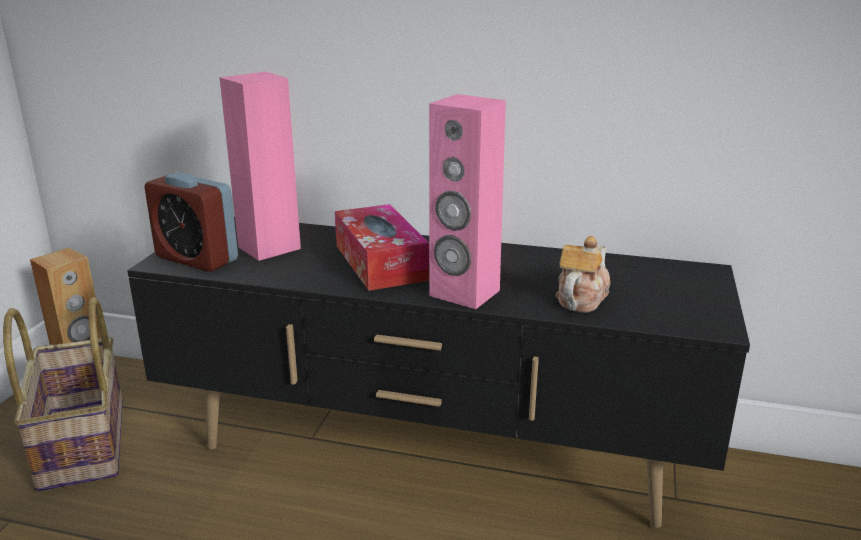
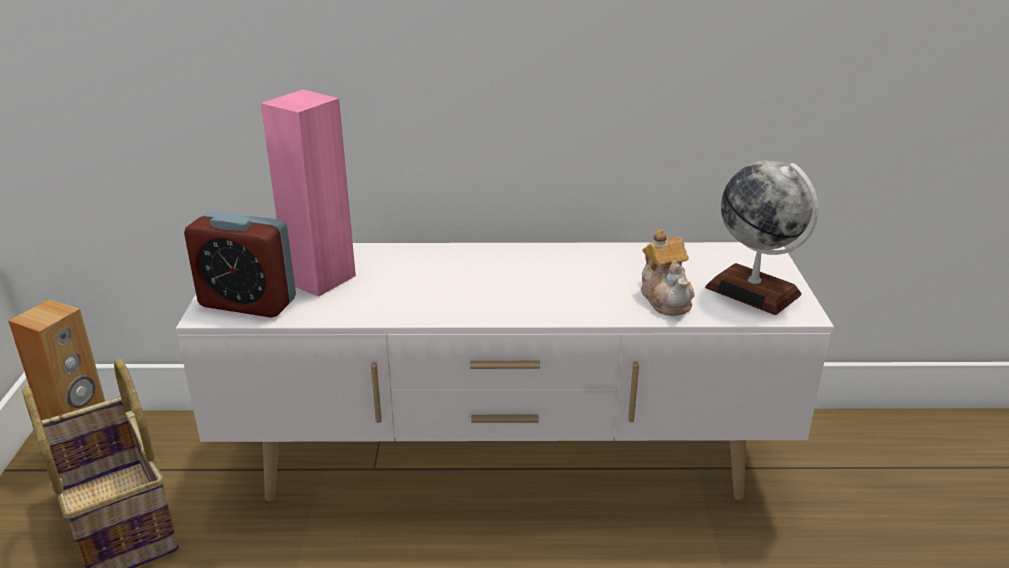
camera: 15 degrees left, 5 degrees up
(380, 262) = (450, 282): tissue box -> none
(432, 455) = (506, 466): black tv stand -> white tv stand
(464, 293) = (553, 307): pink speaker -> none
(581, 298) = (666, 298): teapot -> teapot turned 150 degrees clockwise
(676, 303) = (753, 291): none -> globe

